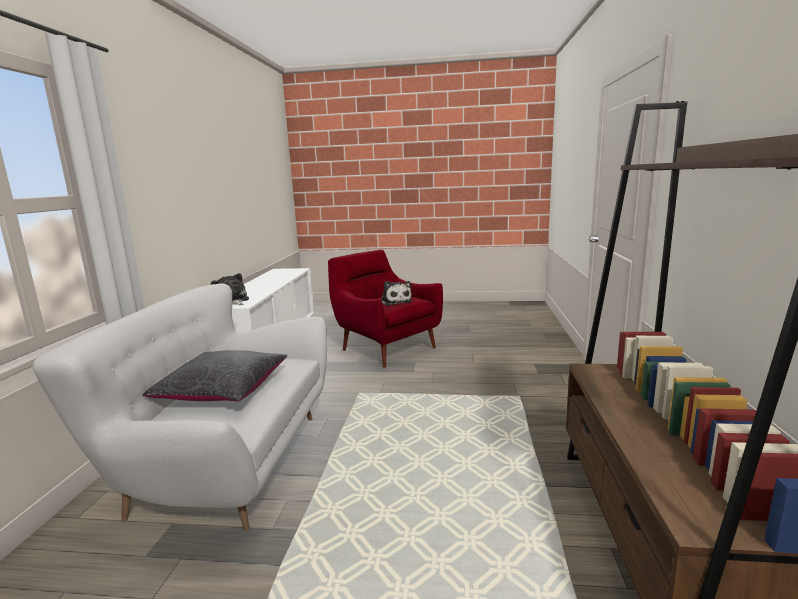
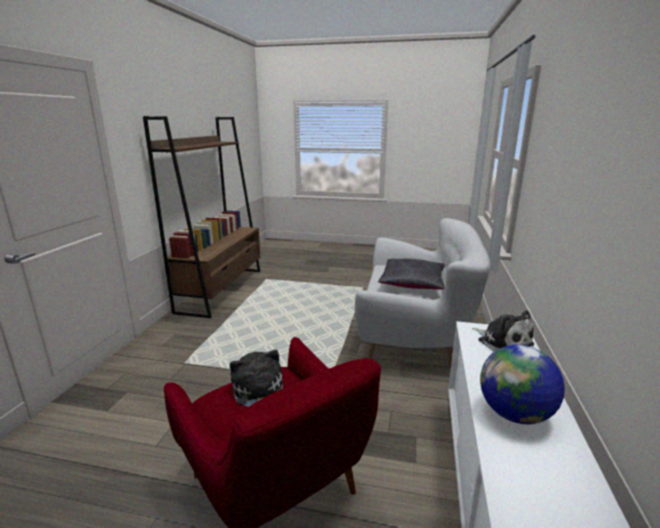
camera: 175 degrees left, 5 degrees up
(268, 283) = (514, 414): none -> globe

